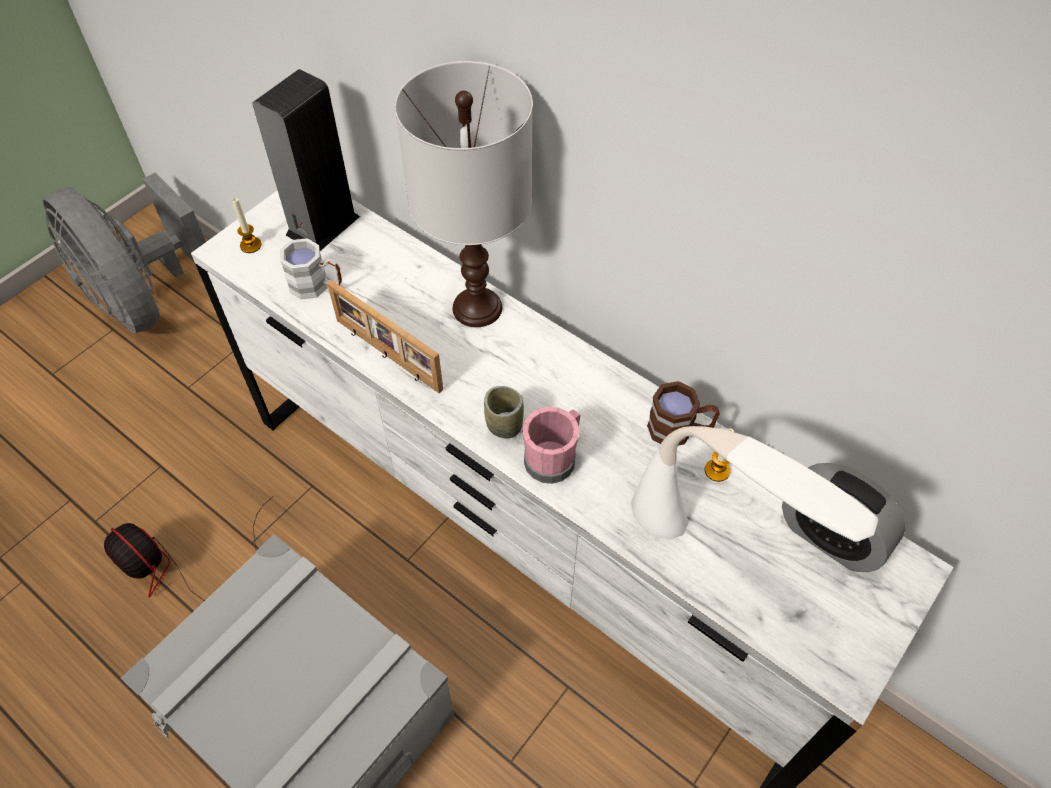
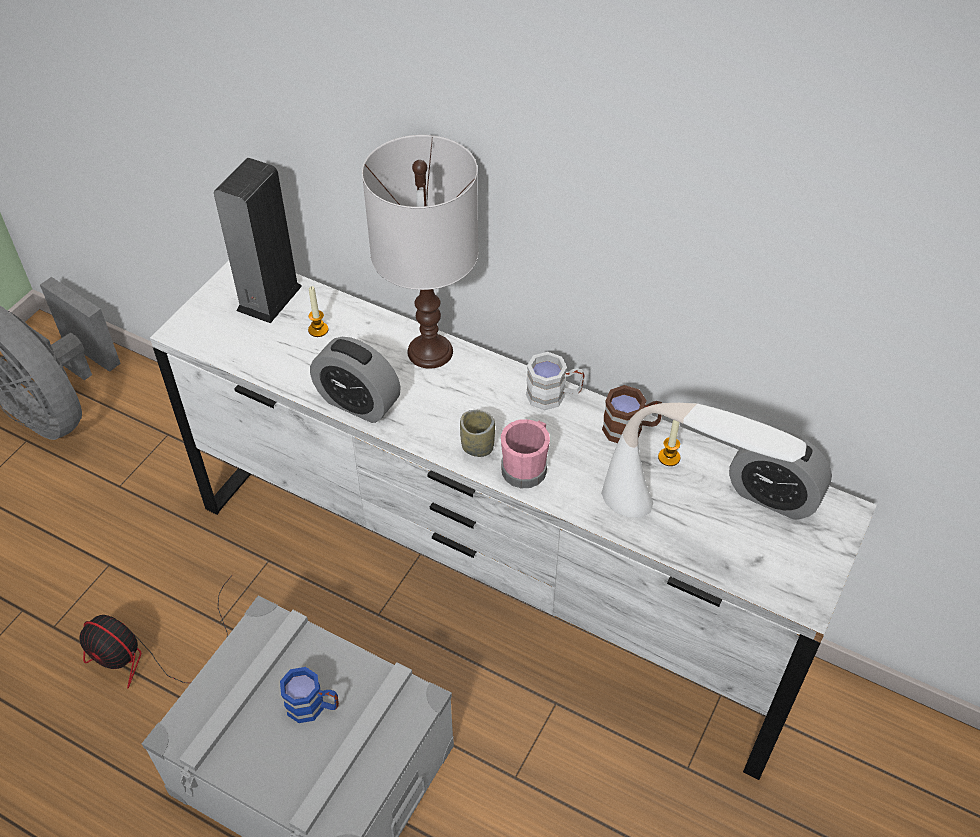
camera: 10 degrees left, 5 degrees down
(251, 245) = (205, 324): candle -> candle (318, 330)
(301, 667) = (313, 706): none -> blue mug
(317, 286) = (278, 351): white mug -> white mug (554, 396)
(387, 355) = (358, 403): picture frame -> alarm clock

